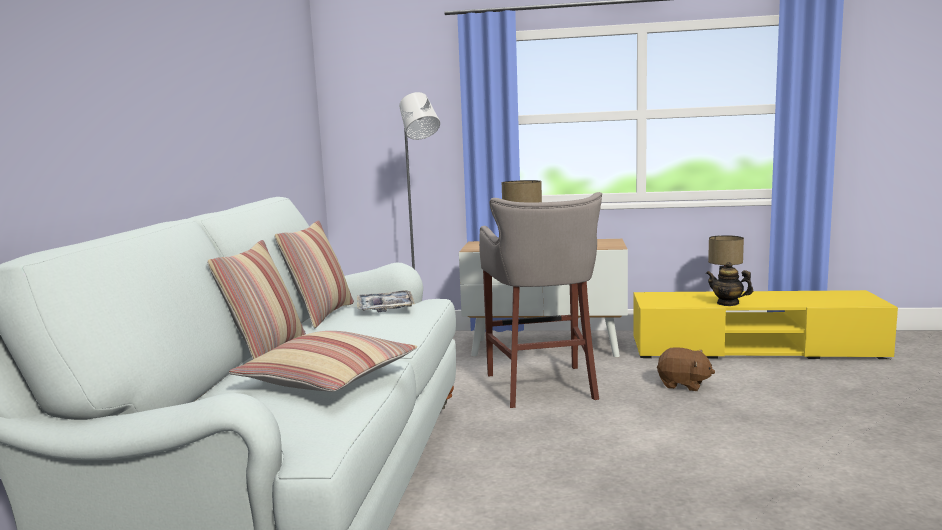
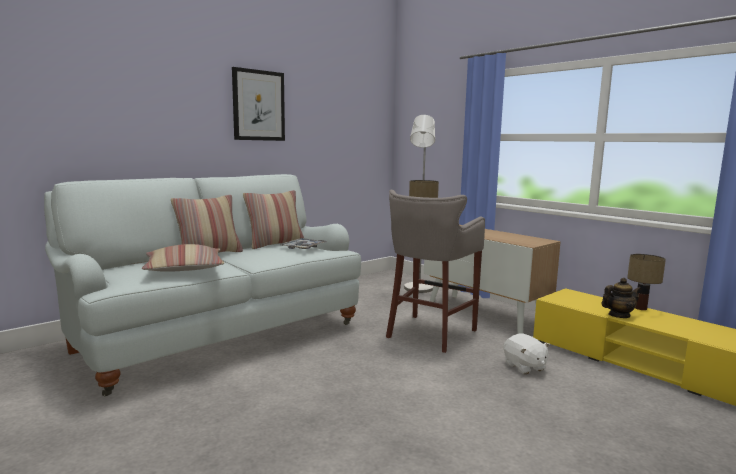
camera: 40 degrees right, 0 degrees up
(196, 79) = (258, 105): none -> picture
(683, 385) = (524, 367): brown plush toy -> white plush toy
(728, 303) = (618, 315): teapot -> teapot turned 90 degrees clockwise

